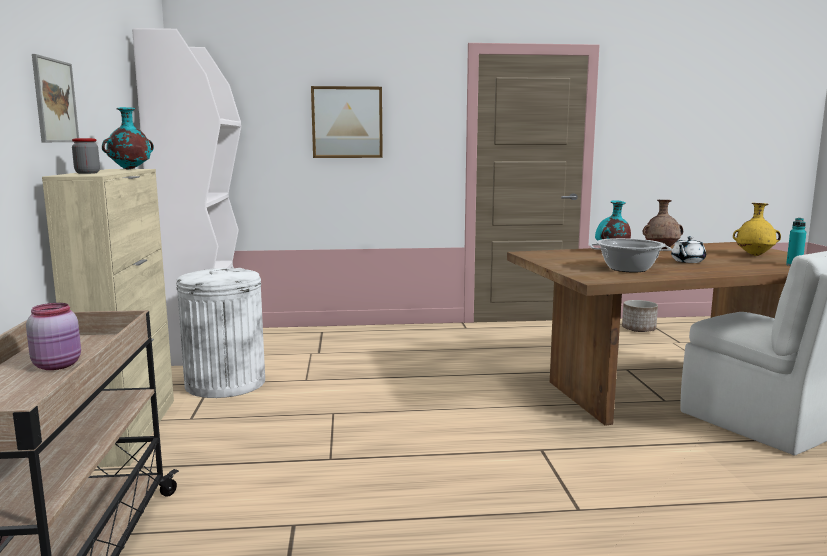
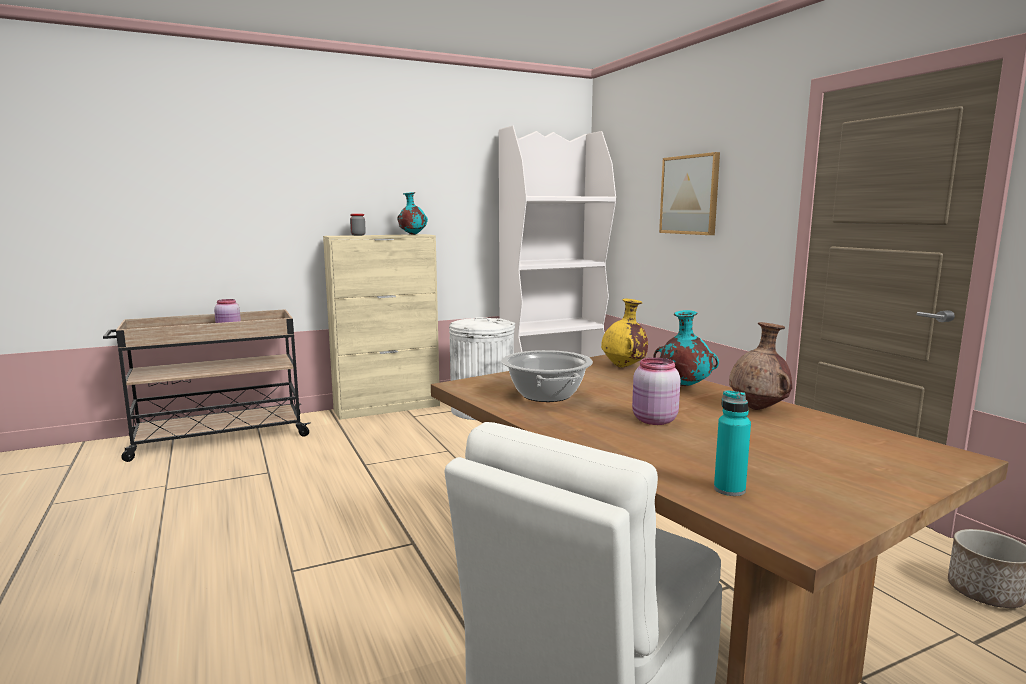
camera: 70 degrees right, 0 degrees up
(55, 101) = (359, 191): picture -> none
(687, 261) = (653, 420): white teapot -> pink jar
(755, 255) = (811, 465): yellow vase -> yellow vase (624, 367)

